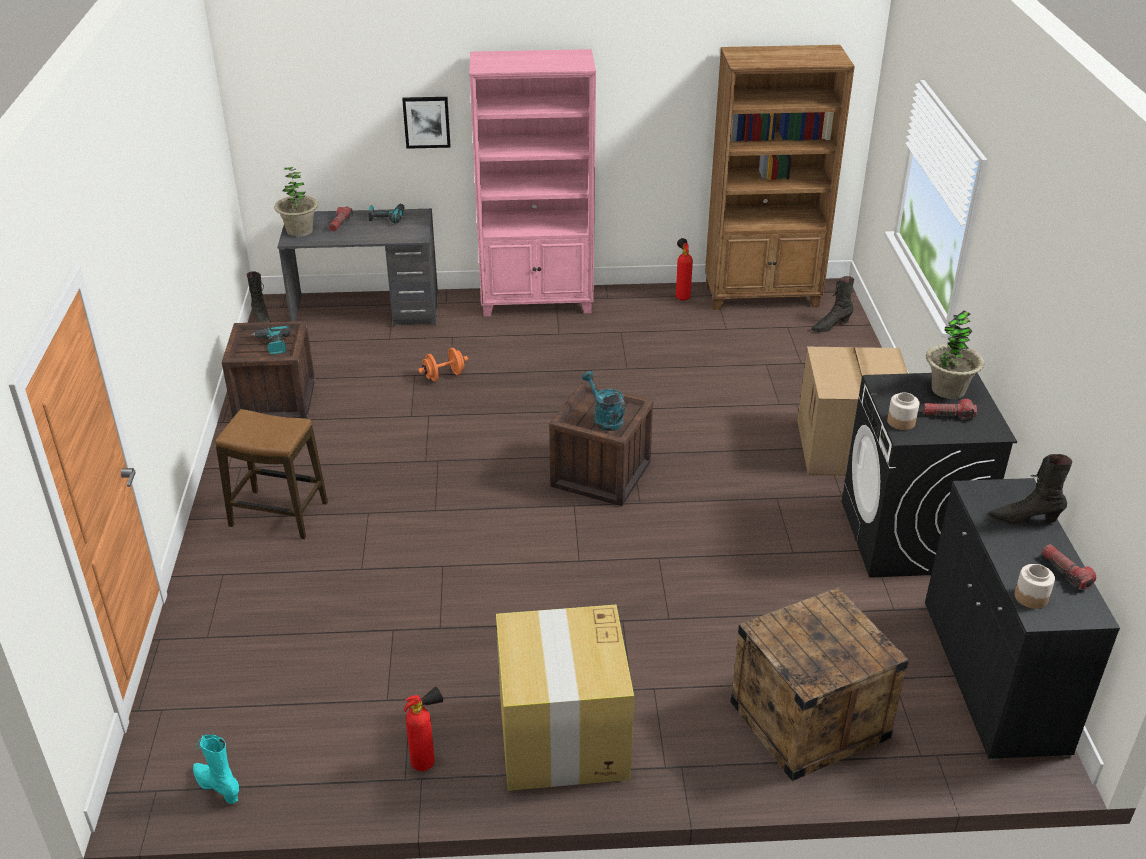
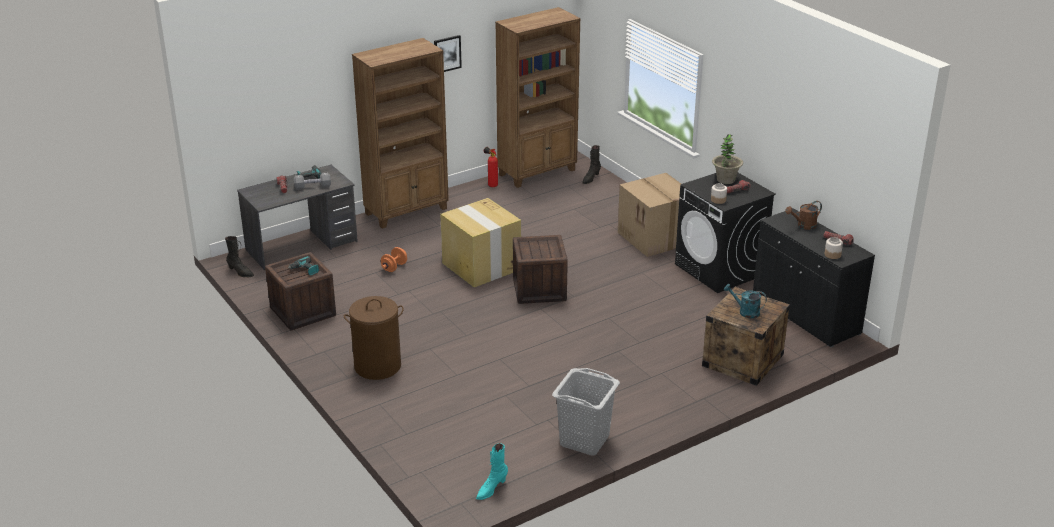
camera: 30 degrees left, 5 degrees down
(217, 787) = (491, 489): turquoise boot -> turquoise boot turned 60 degrees counterclockwise
(278, 515) = (377, 366): stool -> brown laundry basket
(300, 231) = (261, 198): potted plant -> none
(375, 232) = (312, 187): none -> grey dumbbell
(426, 122) = (325, 106): picture -> picture (447, 54)
(428, 761) = (585, 440): fire extinguisher -> grey laundry basket
(537, 302) = (407, 211): pink bookcase -> brown bookcase
(563, 738) = (639, 407): cardboard box -> cardboard box (482, 266)
(604, 419) = (544, 251): turquoise watering can -> turquoise watering can (745, 312)
(1024, 519) = (803, 226): black boot -> brown watering can

